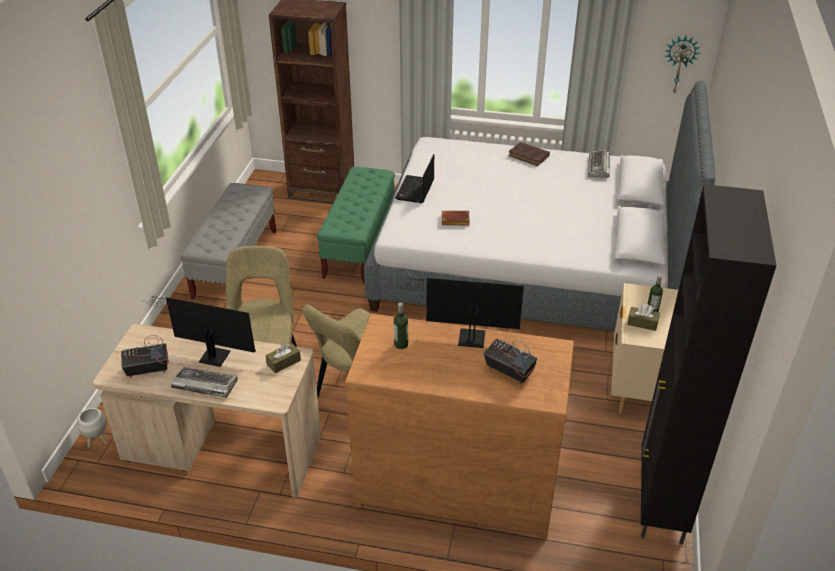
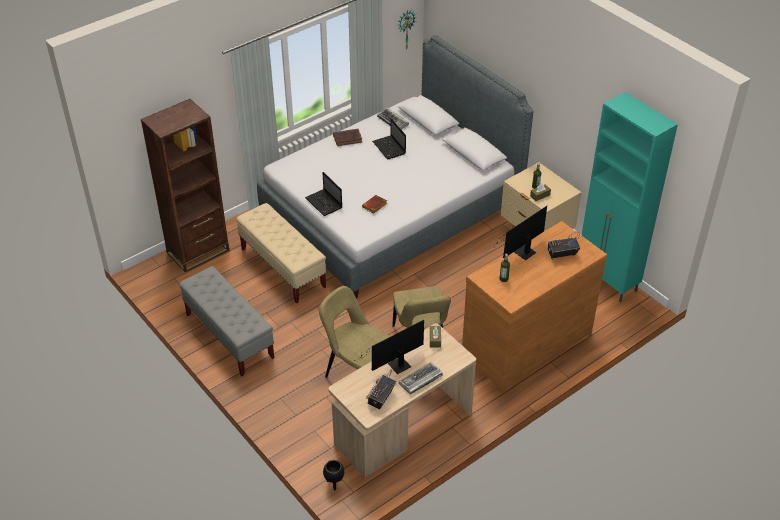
camera: 50 degrees left, 5 degrees up
(97, 441) = (334, 483): white planter -> black planter
(359, 246) = (283, 268): green bench -> beige bench
(555, 185) = (389, 148): none -> laptop
(660, 502) = (607, 281): black cabinet -> turquoise cabinet

